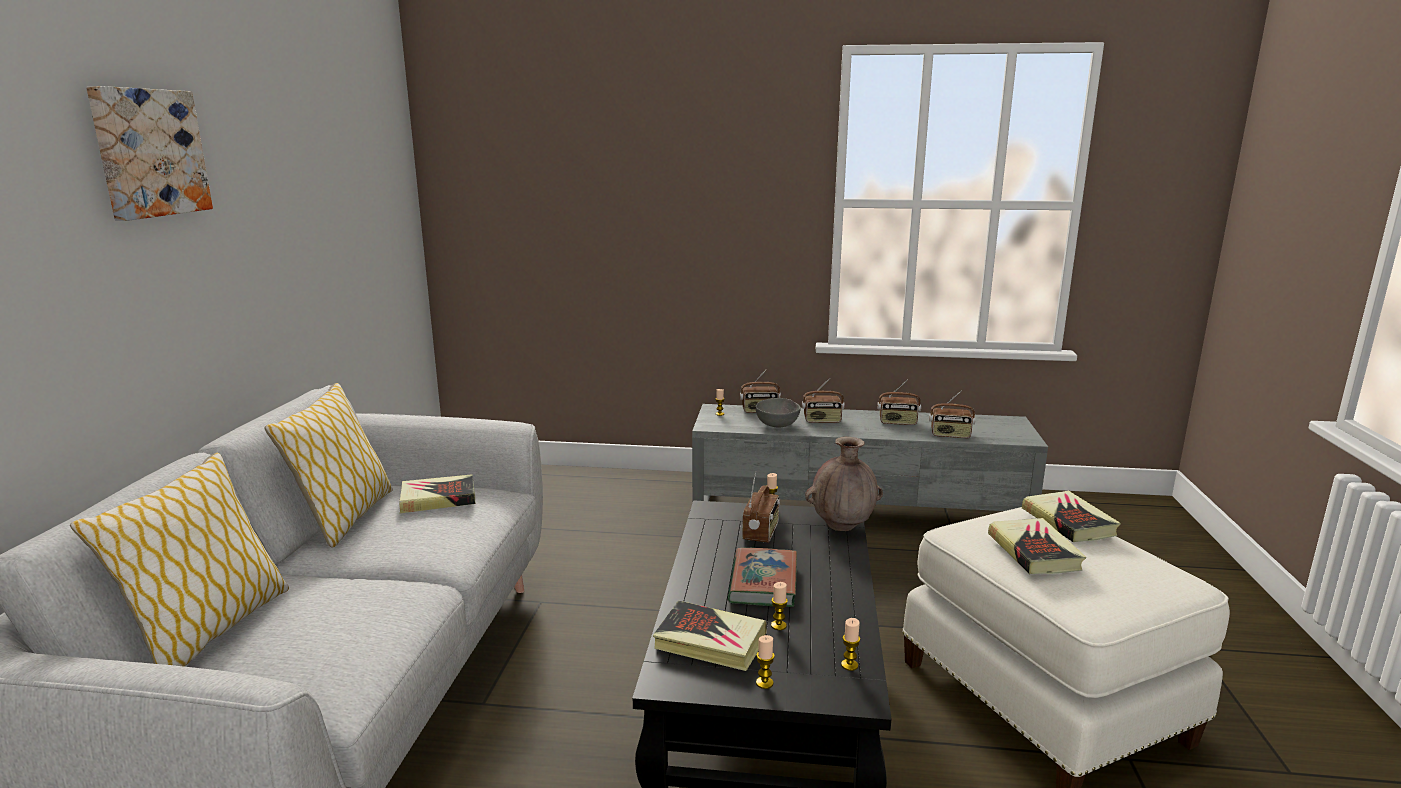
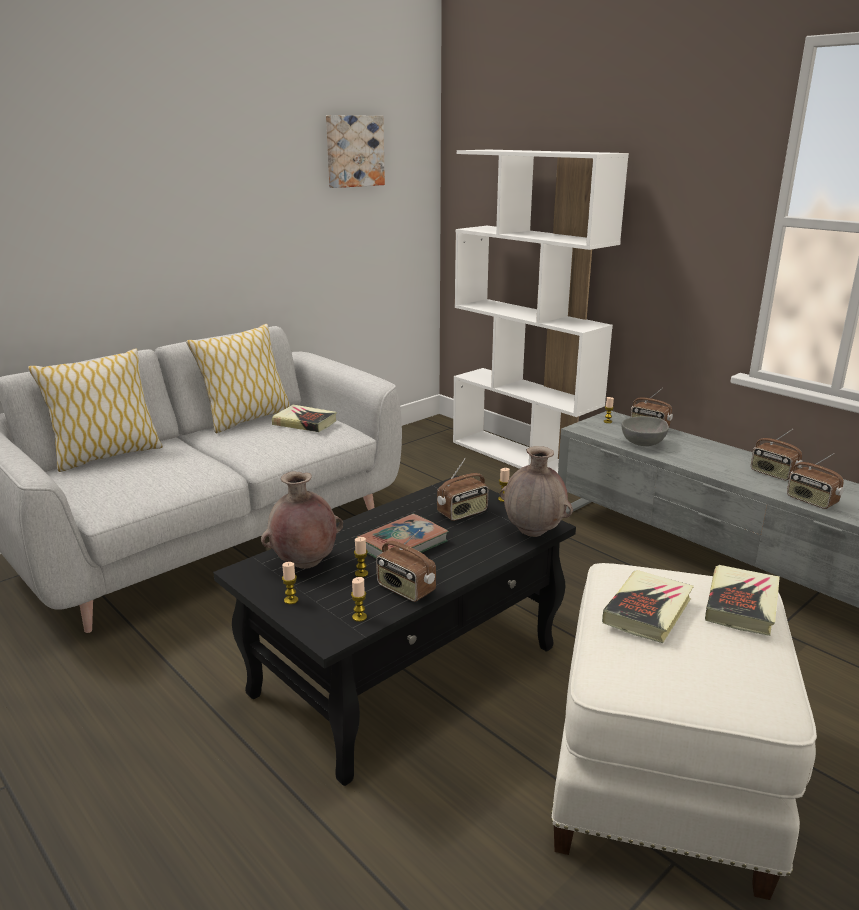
camera: 40 degrees right, 5 degrees up
(148, 153) = (160, 149): picture -> picture (353, 151)
(595, 479) = (523, 458): none -> white bookcase
(710, 642) = (304, 563): book -> brown vase
(822, 421) = (694, 451): radio -> radio (405, 590)

